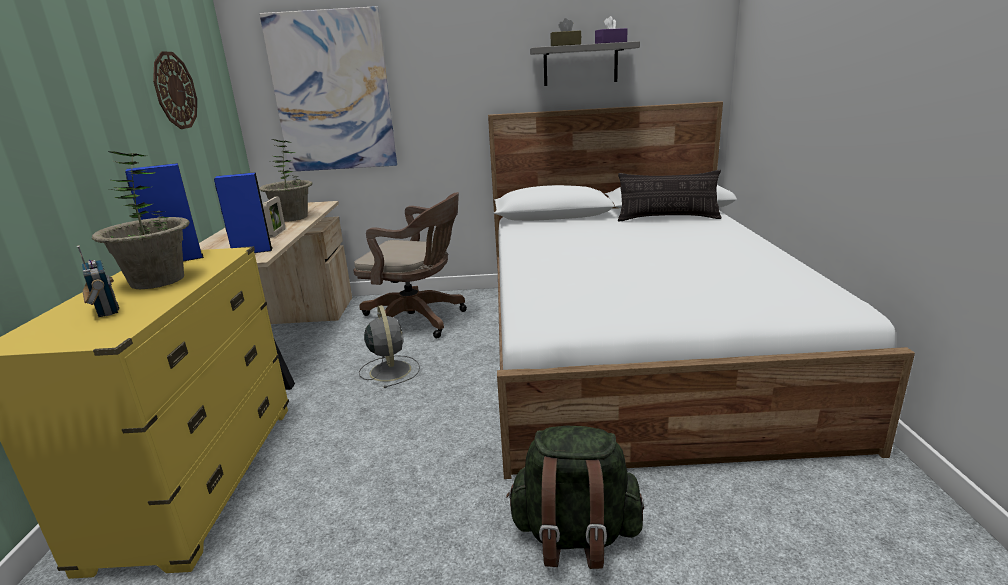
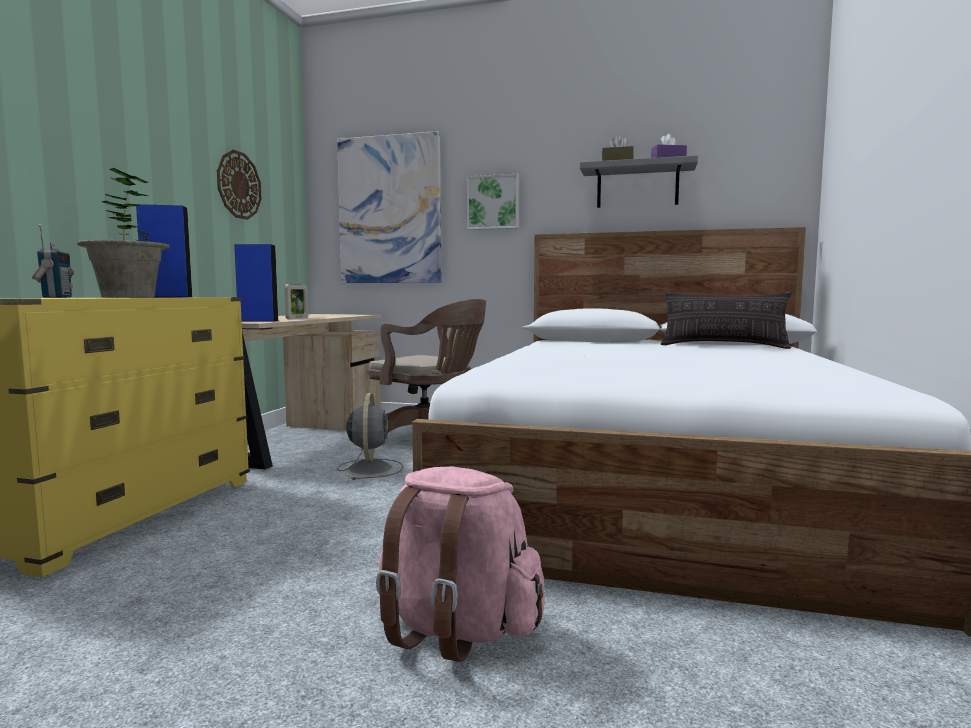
camera: 15 degrees right, 15 degrees down
(292, 218) = (324, 316): potted plant -> none
(442, 82) = (493, 202): none -> picture
(575, 536) = (456, 630): green backpack -> pink backpack

